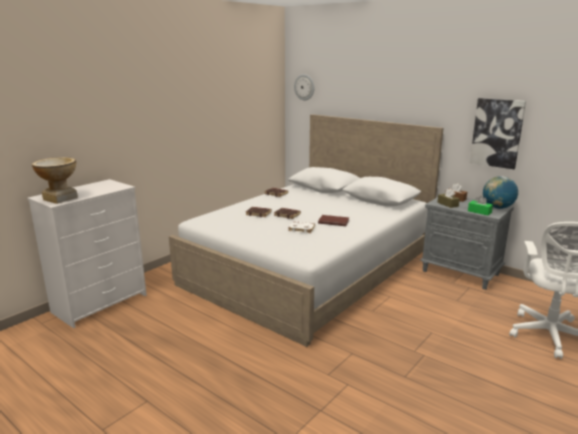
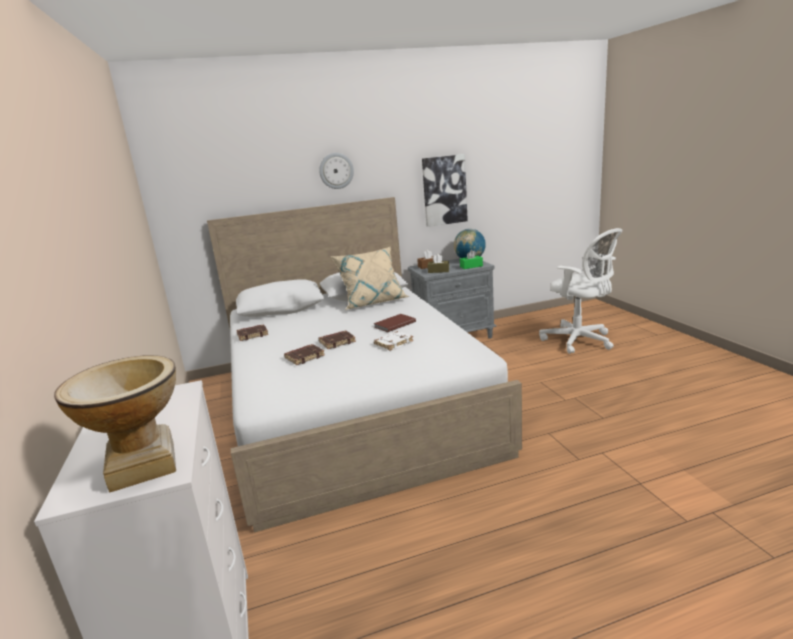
camera: 55 degrees left, 0 degrees up
(304, 87) = (182, 184): wall clock -> wall clock (336, 171)
(367, 205) = (372, 302): none -> beige pillow

